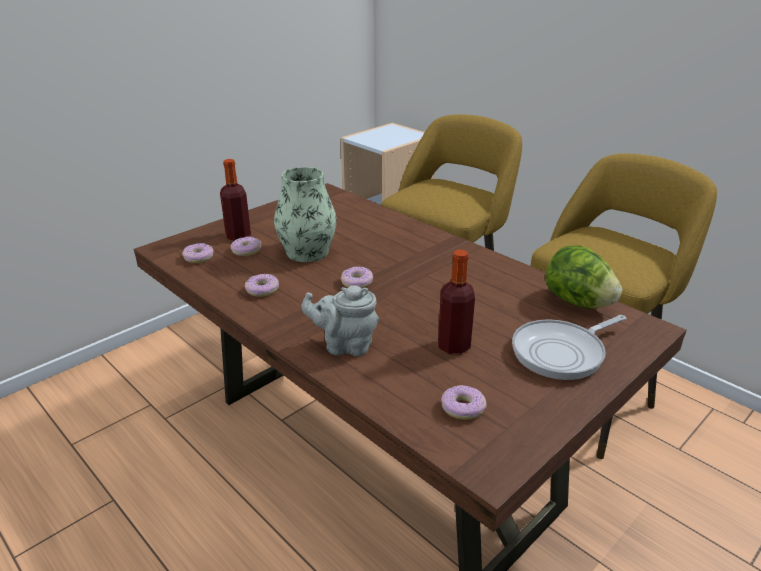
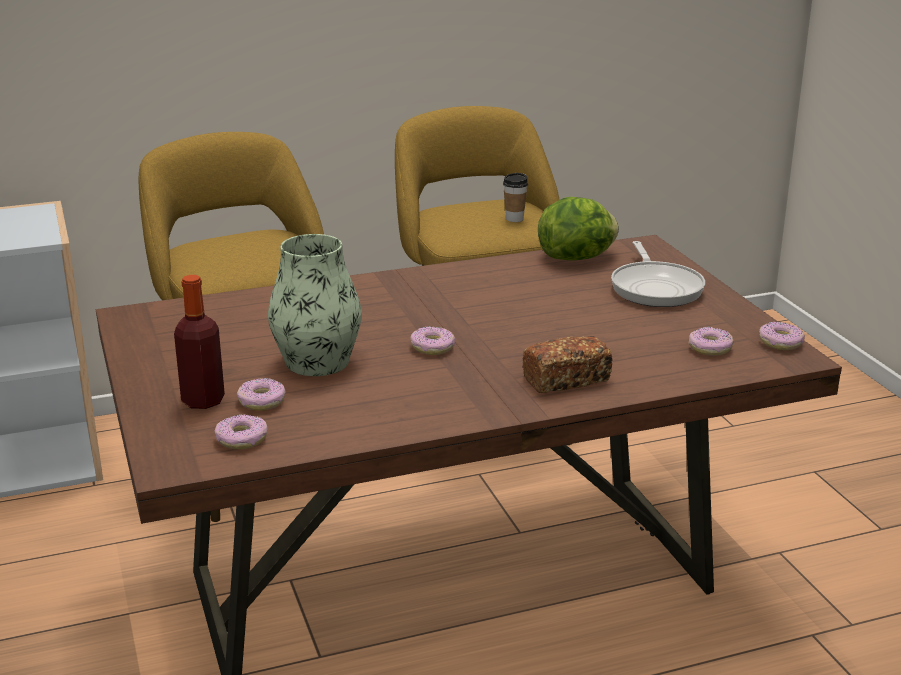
camera: 65 degrees left, 5 degrees down
(262, 290) = (392, 406): donut -> donut (781, 342)
(345, 345) = (566, 379): grey teapot -> bread
(454, 346) = (609, 328): bottle -> none
(623, 260) = (514, 219): none -> cup

